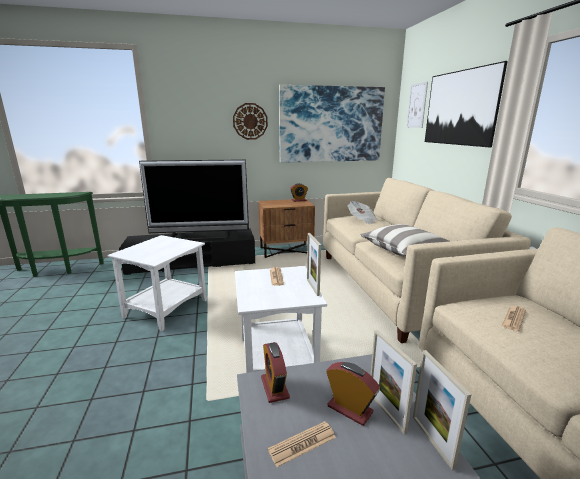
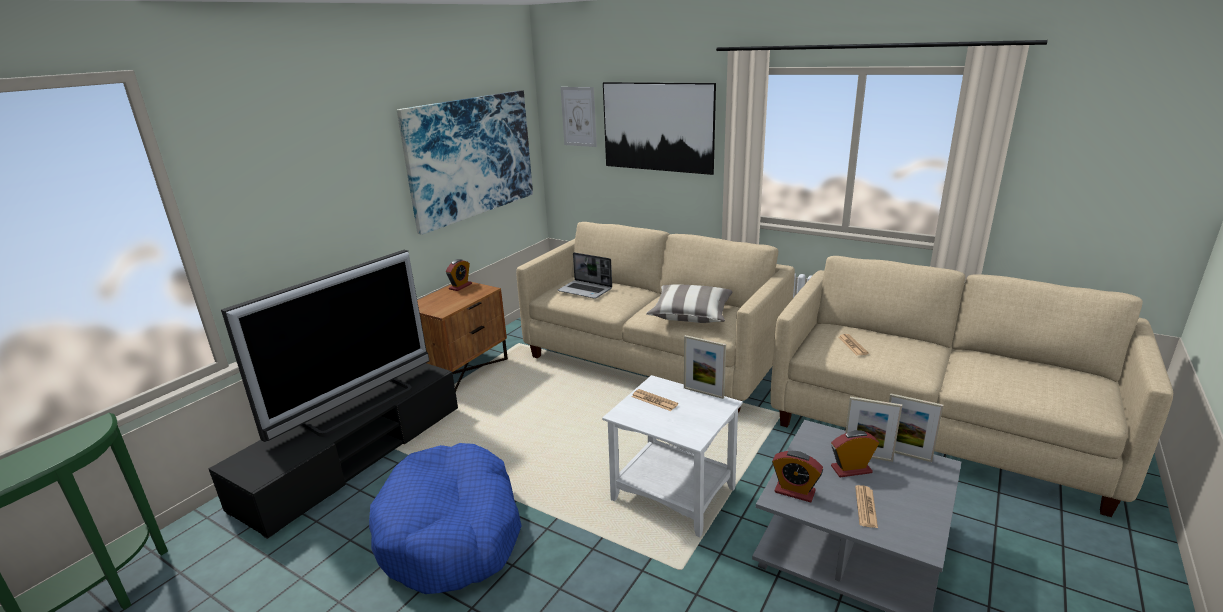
camera: 45 degrees left, 5 degrees up
(165, 308) = (451, 532): white side table -> blue dog bed
(250, 121) = (365, 179): wall clock -> none
(362, 220) = (586, 290): newspaper -> laptop

